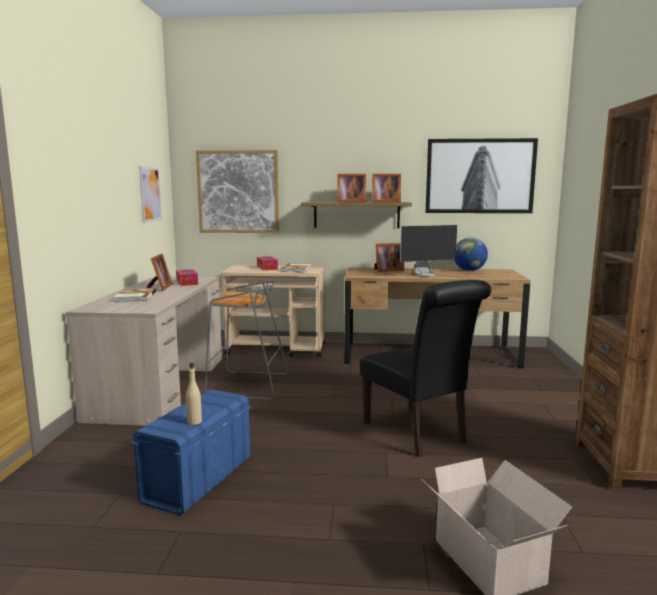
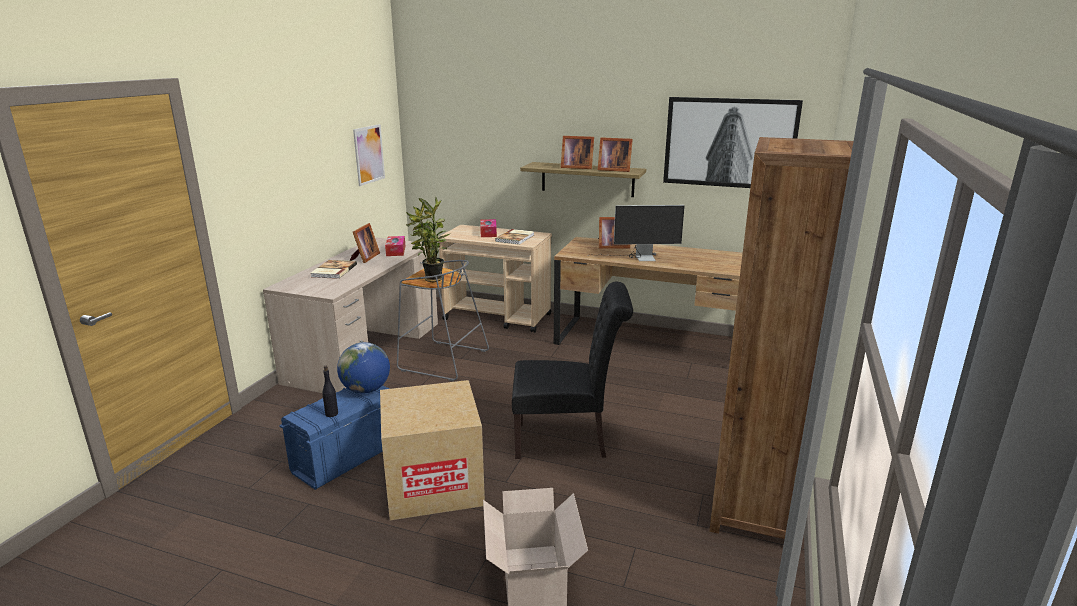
camera: 15 degrees right, 10 degrees up
(194, 421) = (331, 414): beige bottle -> black bottle
(238, 192) = (465, 147): picture -> none
(241, 299) = (432, 280): none -> potted plant
(314, 490) = (433, 484): none -> cardboard box
(418, 434) = (567, 440): black chair -> black chair turned 75 degrees counterclockwise
(469, 270) = (705, 253): globe -> globe (366, 390)

